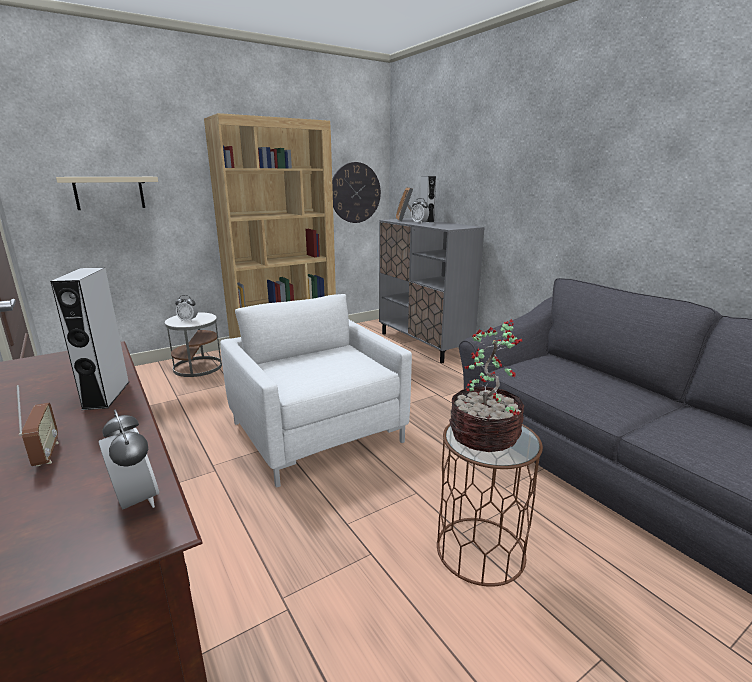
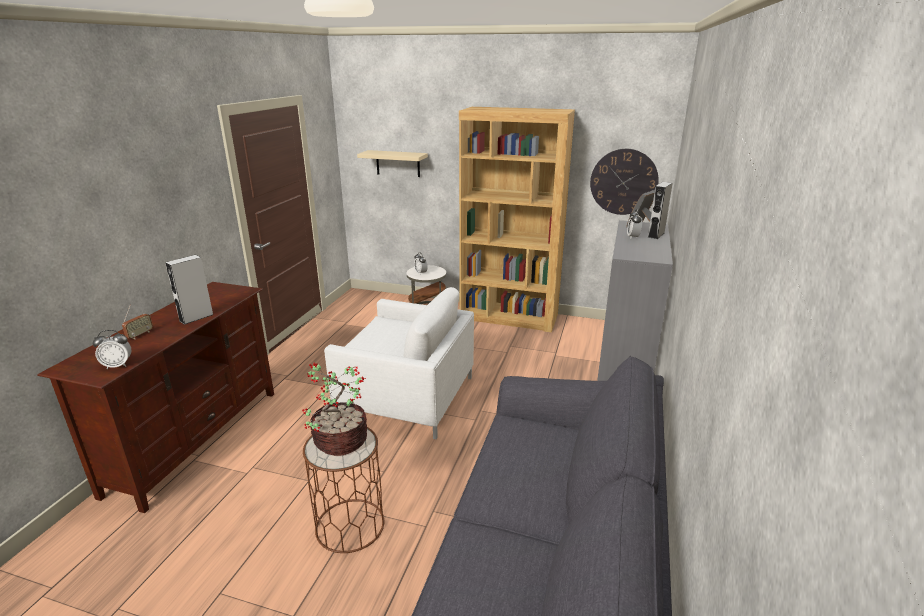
camera: 50 degrees right, 5 degrees up
(136, 501) = (118, 365): alarm clock -> alarm clock turned 60 degrees clockwise
(317, 432) = (407, 397): white armchair -> white armchair turned 90 degrees clockwise

